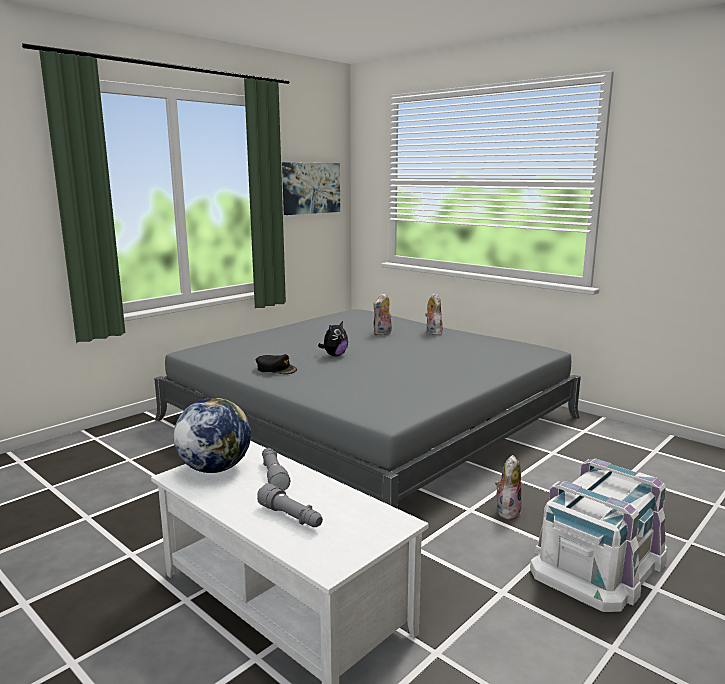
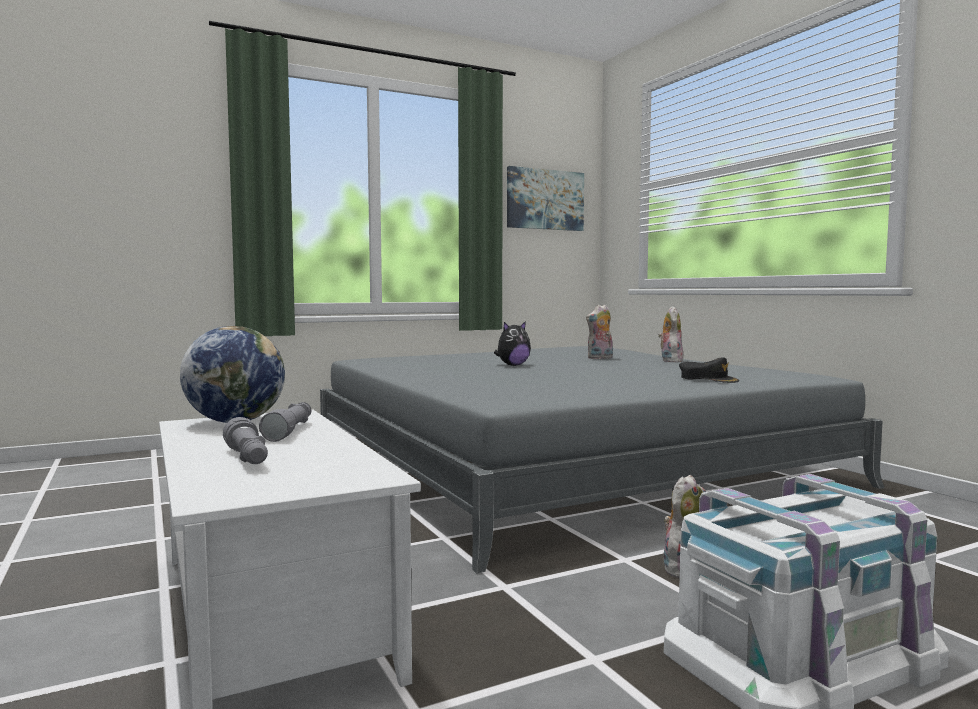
camera: 20 degrees right, 10 degrees down
(276, 369) = (428, 370): black cap -> black cap (708, 379)

